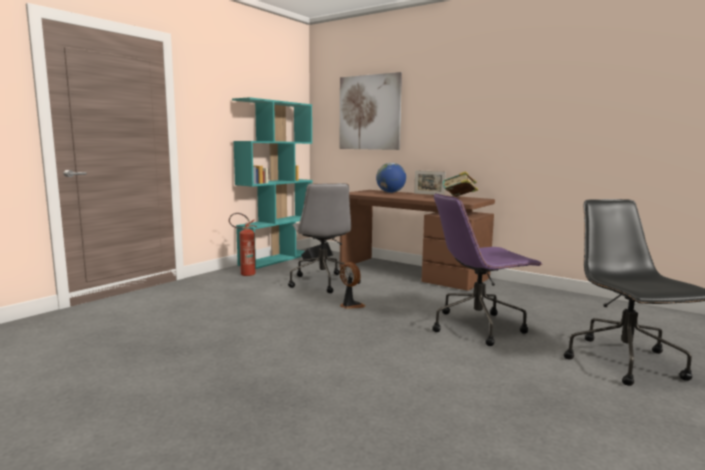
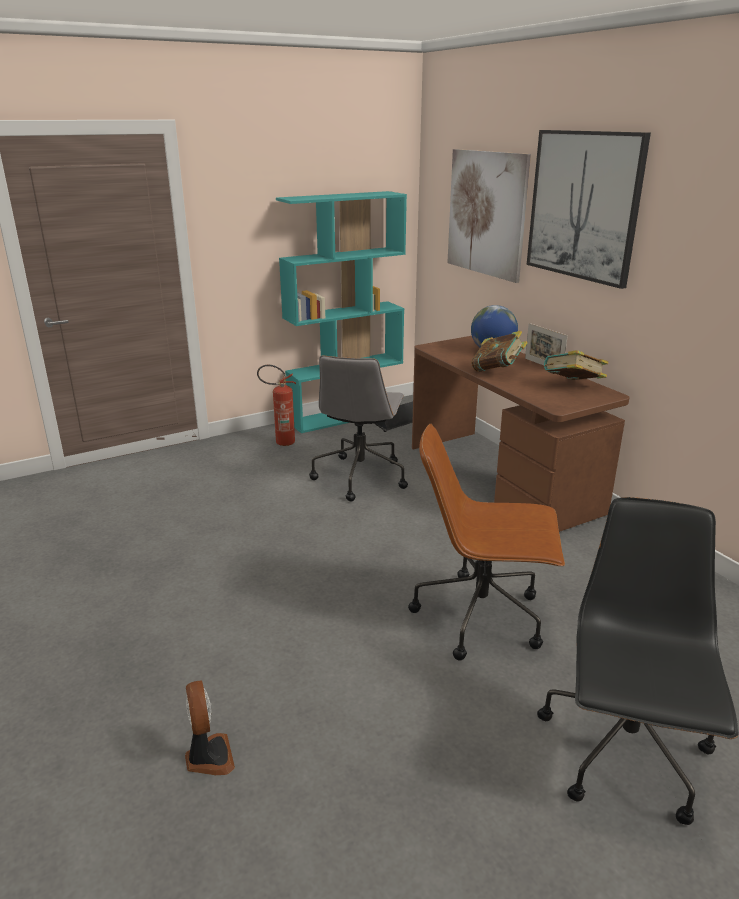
camera: 25 degrees right, 15 degrees up
(350, 305) = (353, 532): fan -> fan (208, 757)
(408, 196) = (497, 371): none -> book
(445, 95) = (583, 206): none -> picture
(478, 326) = (482, 616): purple office chair -> brown office chair

